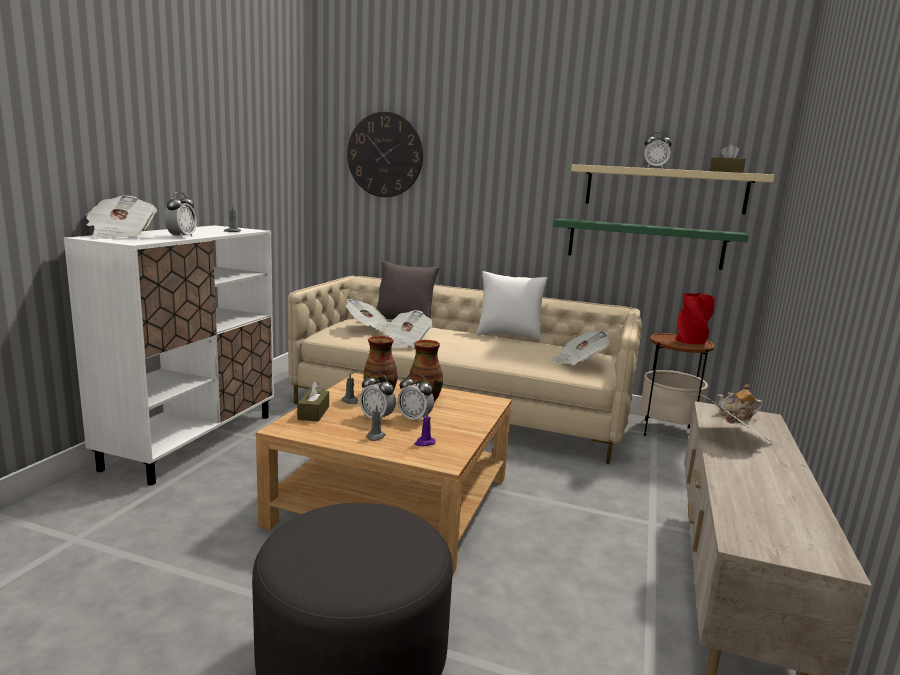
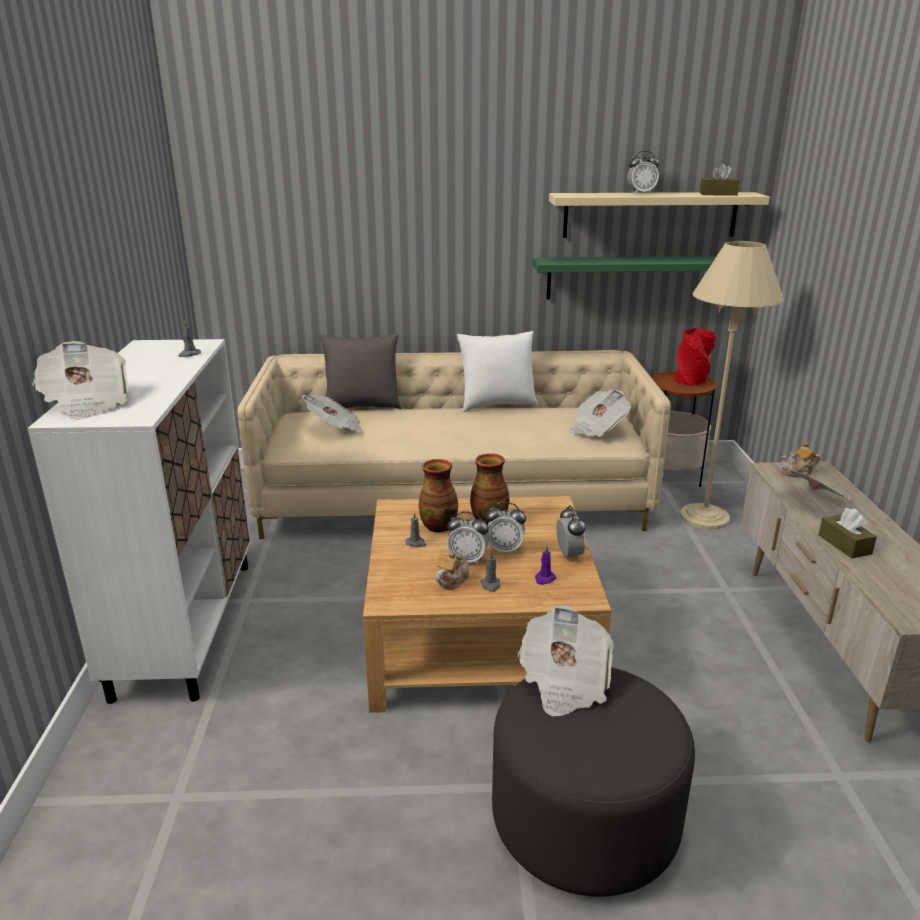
camera: 20 degrees left, 10 degrees up
(181, 237) = (163, 387): alarm clock -> alarm clock (569, 555)
(313, 413) = (395, 571): brown tissue box -> brown tissue box (844, 544)
(348, 427) = (452, 581): none -> teapot
(385, 155) = (297, 193): wall clock -> none
(406, 342) = (394, 440): newspaper -> newspaper (564, 682)
(676, 466) = (704, 517): none -> beige floor lamp

